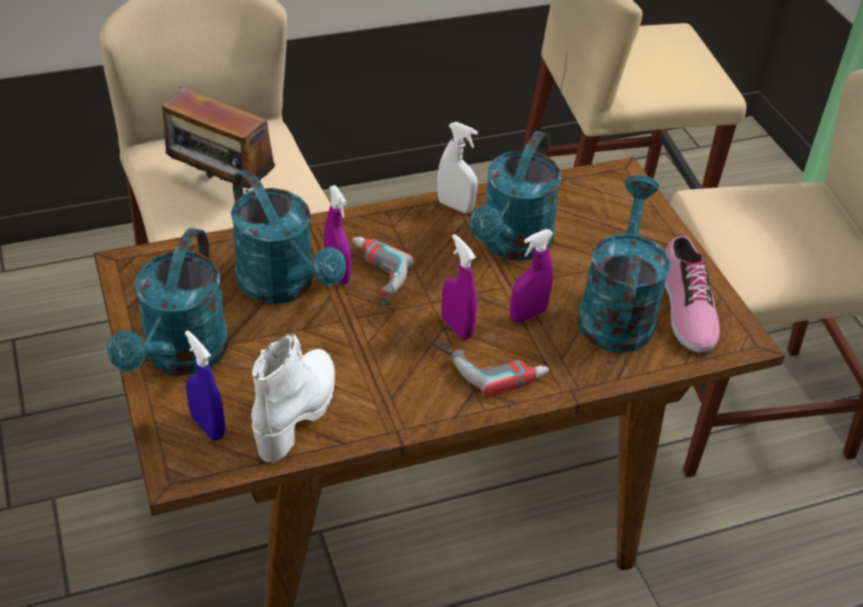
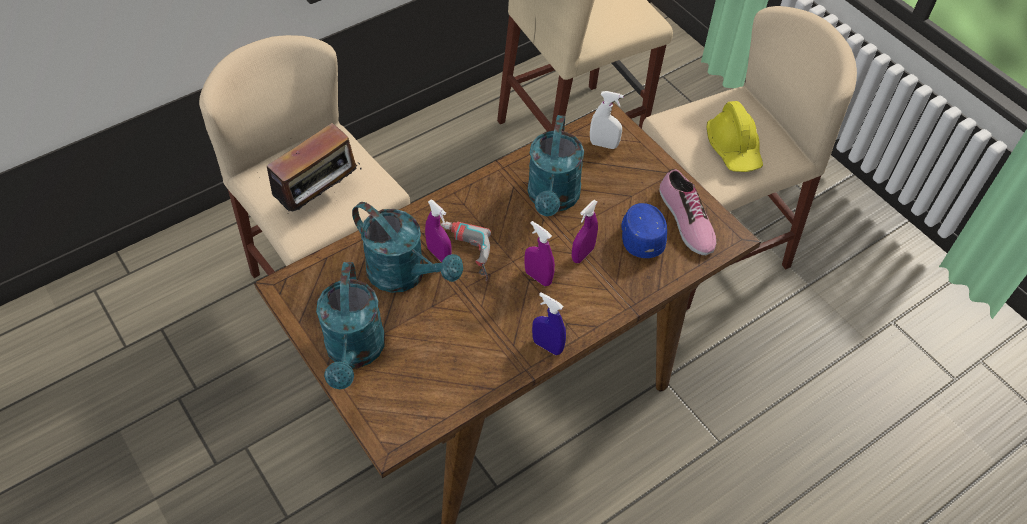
camera: 15 degrees left, 10 degrees up
(207, 427) = (396, 402): blue spray bottle -> blue spray bottle (547, 346)
(221, 188) = (320, 198): radio -> radio turned 60 degrees counterclockwise
(297, 413) = (454, 374): white boot -> none
(455, 206) = (502, 176): white spray bottle -> white spray bottle (603, 144)
(489, 363) = (569, 300): power drill -> none
(616, 310) = (641, 235): turquoise watering can -> blue cap
(784, 246) = (733, 148): none -> yellow hard hat

